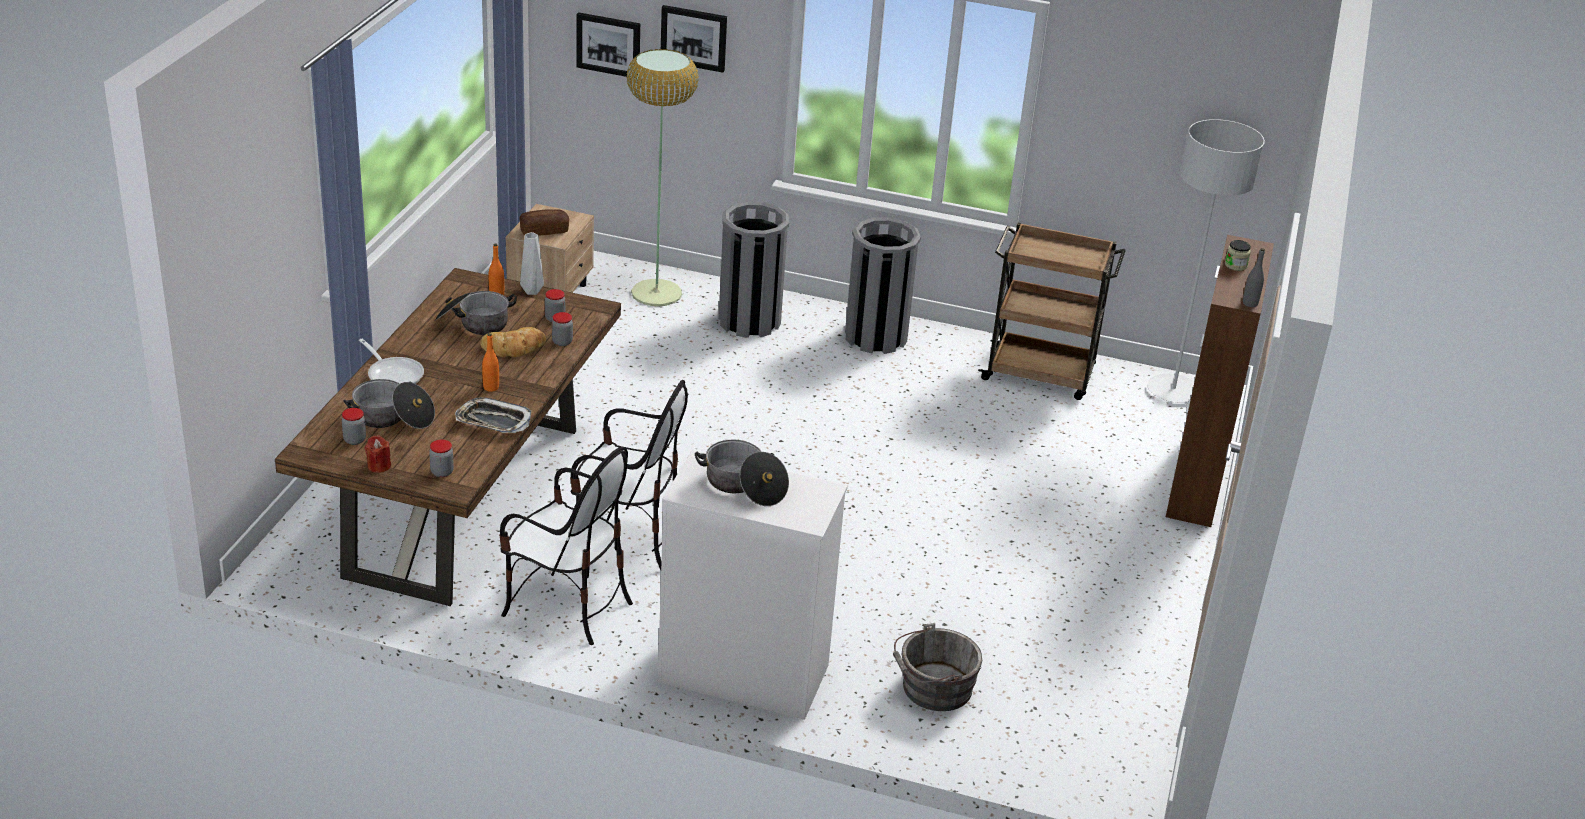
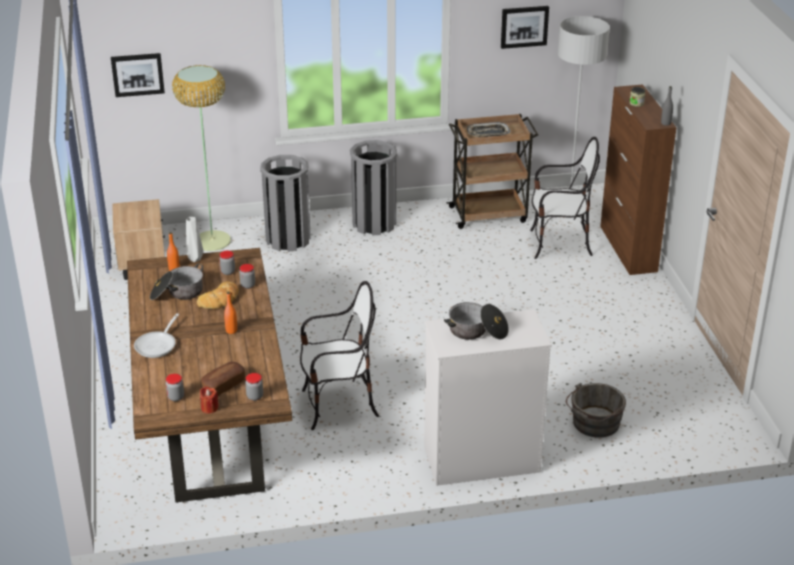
camera: 25 degrees left, 0 degrees up
(392, 418) = (186, 374): cooking pot -> none
(393, 374) = (158, 345): frying pan -> frying pan turned 90 degrees clockwise
(493, 421) = (255, 352): tray -> tray (488, 133)
(544, 231) = (136, 220): bread -> bread (223, 386)
(567, 607) = (338, 462): chair -> chair (559, 244)
(694, 38) = (202, 53): picture -> picture (524, 26)

